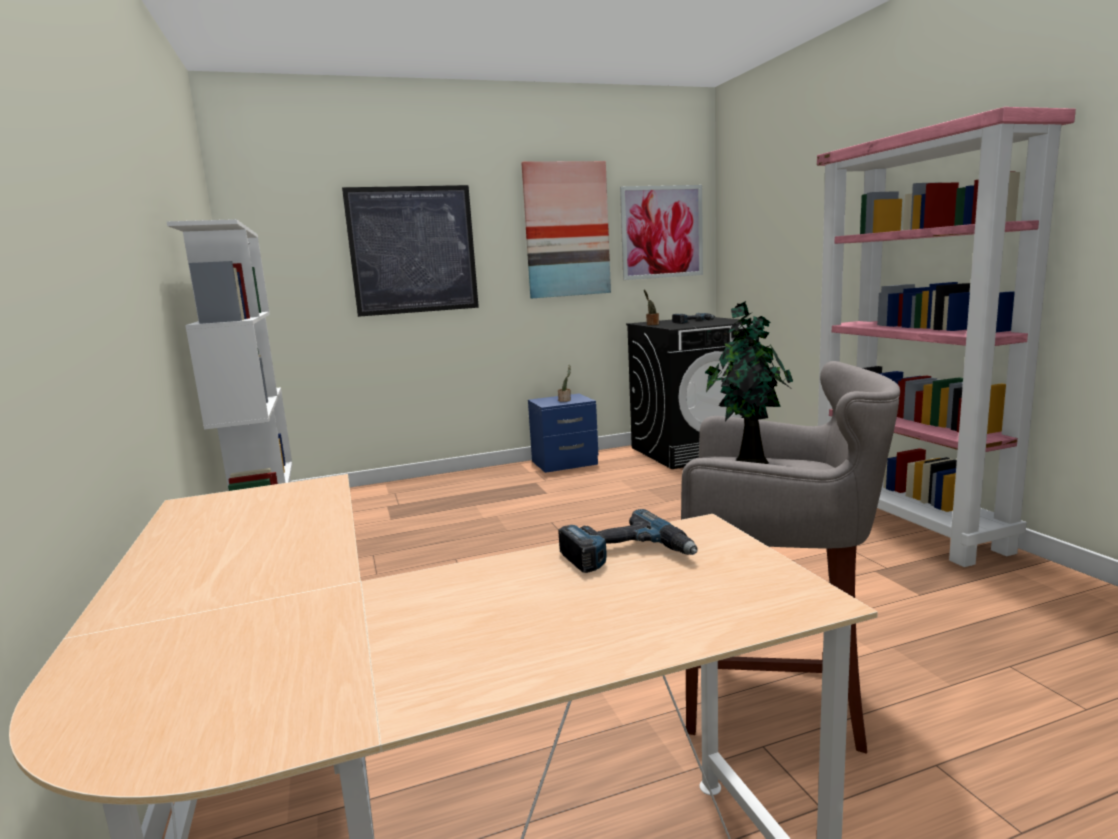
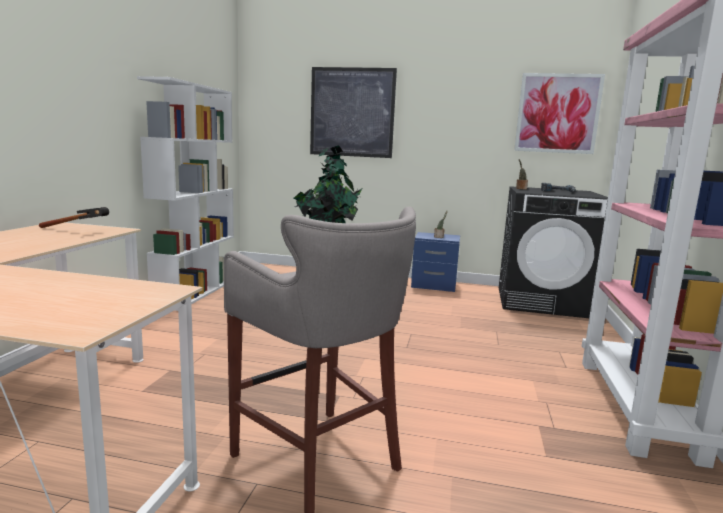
camera: 30 degrees right, 0 degrees up
(274, 502) = (79, 231): none -> hammer
(566, 230) = (470, 106): picture -> none
(627, 554) = (98, 287): power drill -> none

